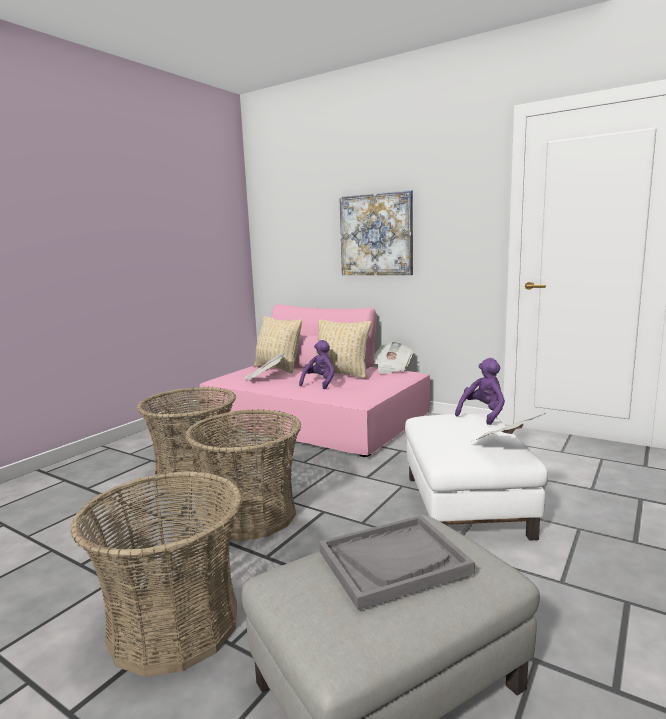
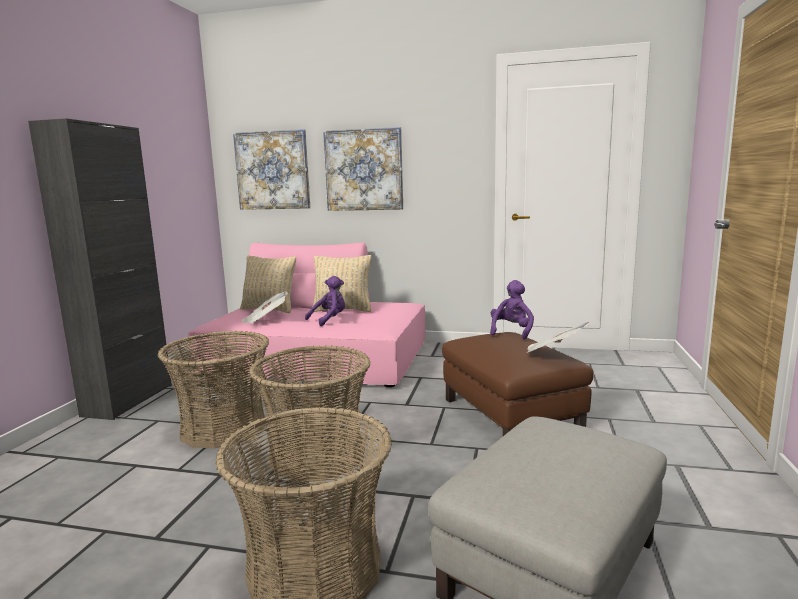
camera: 20 degrees left, 0 degrees up
(143, 439) = (128, 400): none -> black cabinet
(296, 236) = (272, 170): none -> picture
(320, 383) = (329, 320): purple plush toy -> purple plush toy turned 45 degrees clockwise
(392, 369) = (388, 301): newspaper -> none
(393, 562) = (557, 452): grey tray -> none
(467, 505) = (511, 415): white ottoman -> brown ottoman

